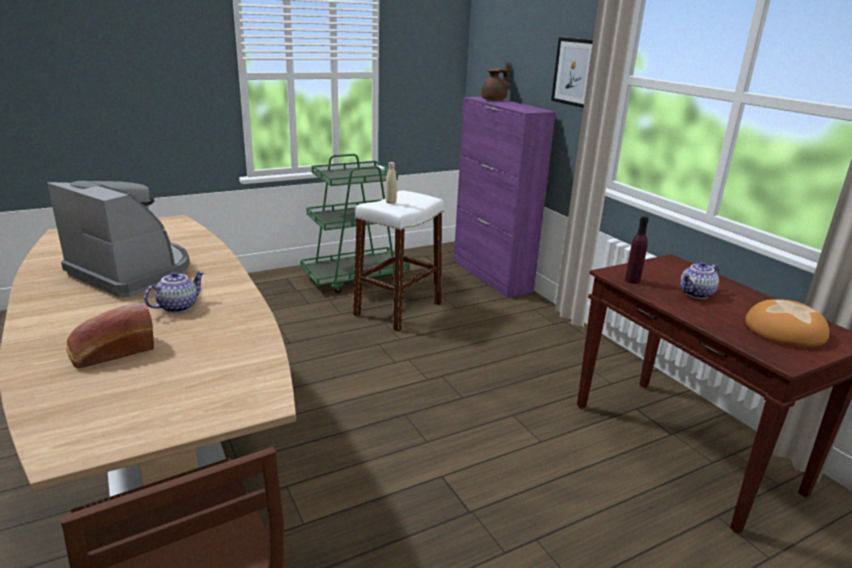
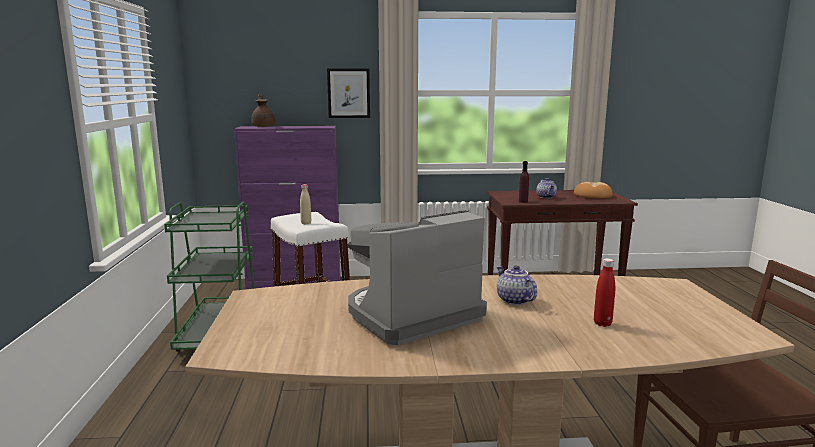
camera: 65 degrees left, 10 degrees down
(111, 352) = (602, 323): bread -> red bottle

